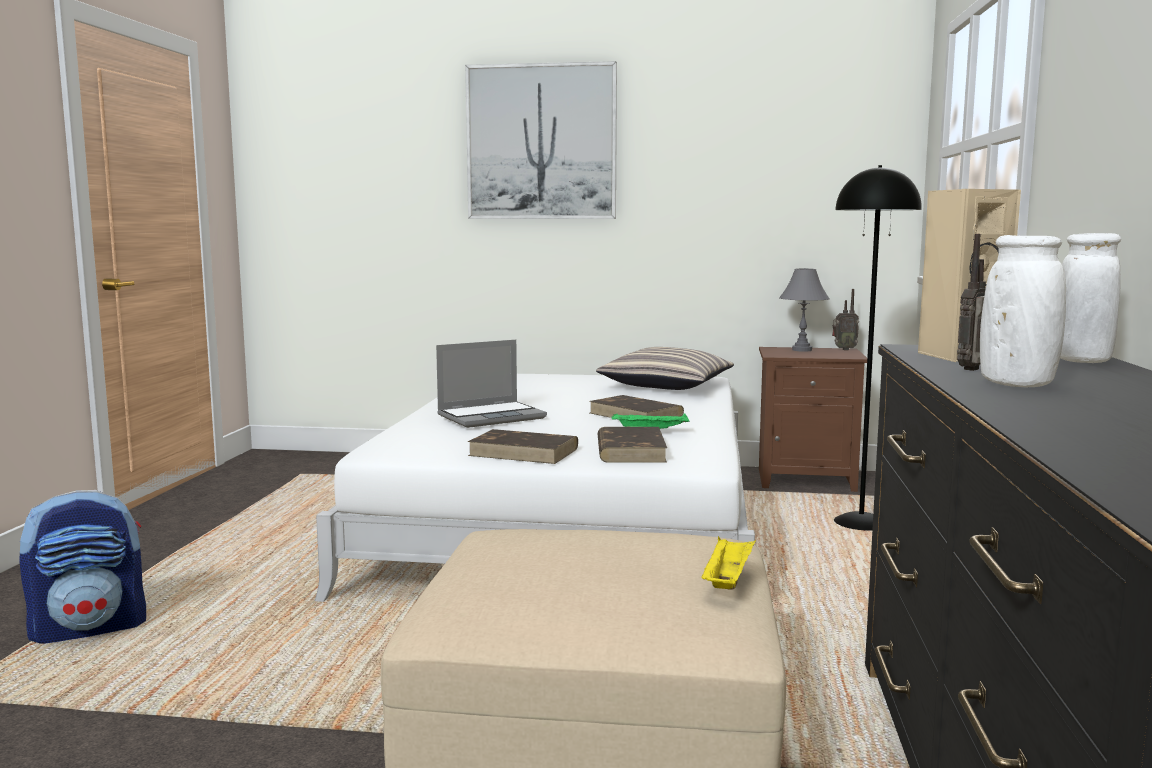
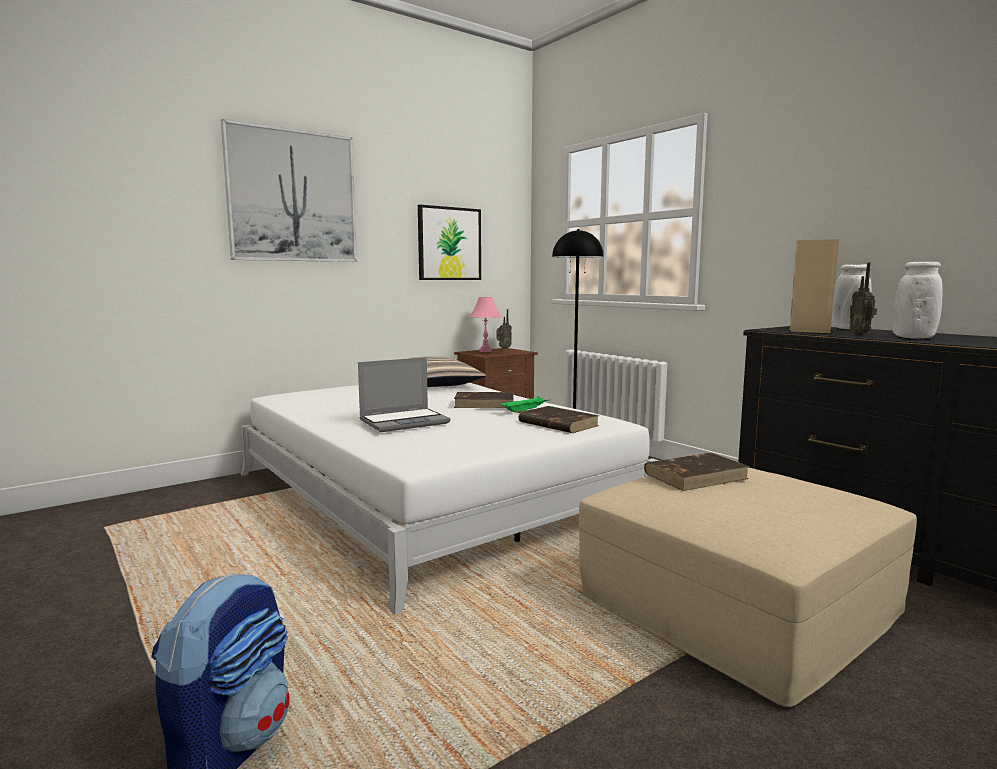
camera: 45 degrees left, 0 degrees up
(492, 416) = (405, 421): laptop -> laptop turned 45 degrees clockwise
(524, 452) = (508, 438): brown book -> brown book (696, 476)
(727, 580) = (793, 477): yellow tray -> none
(762, 190) = (449, 244): none -> picture
(801, 350) = (485, 351): grey table lamp -> pink table lamp

